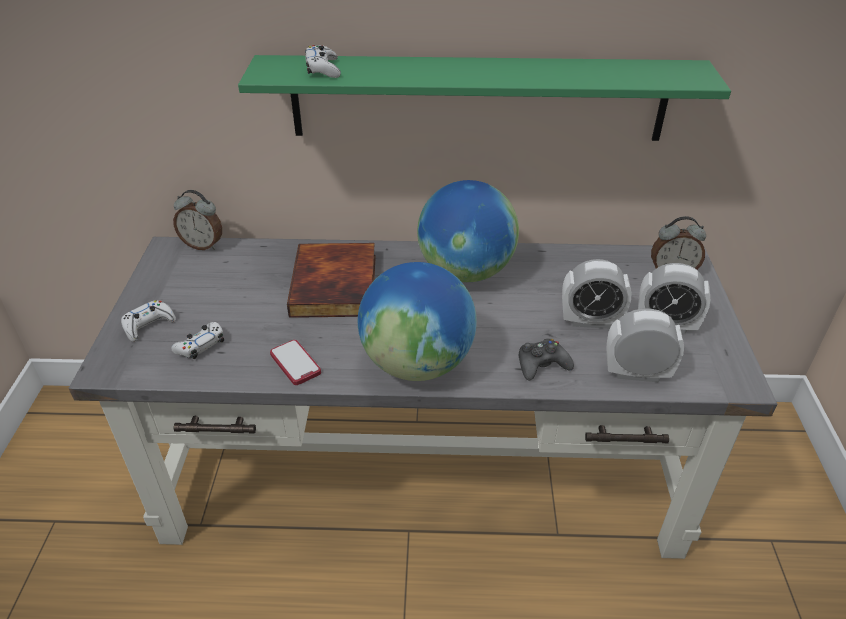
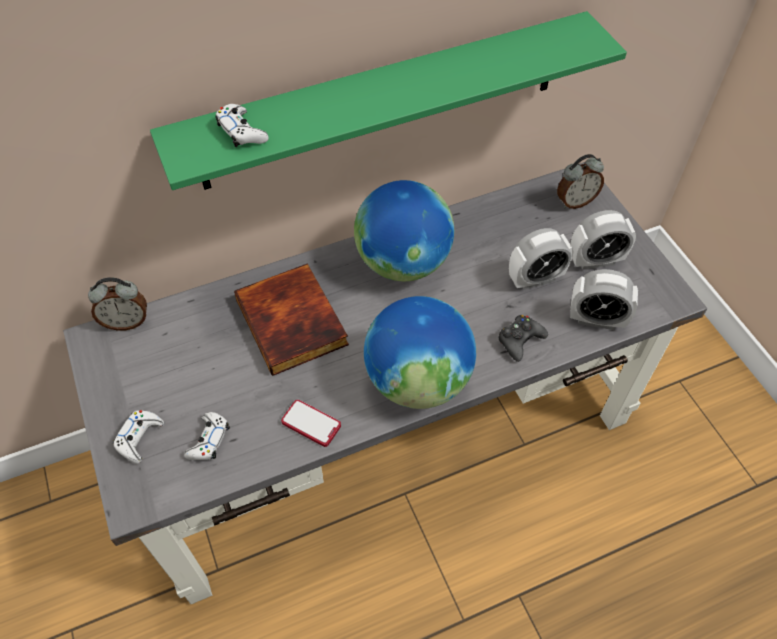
camera: 25 degrees left, 15 degrees up
(637, 373) = (596, 319): alarm clock -> alarm clock turned 150 degrees counterclockwise

